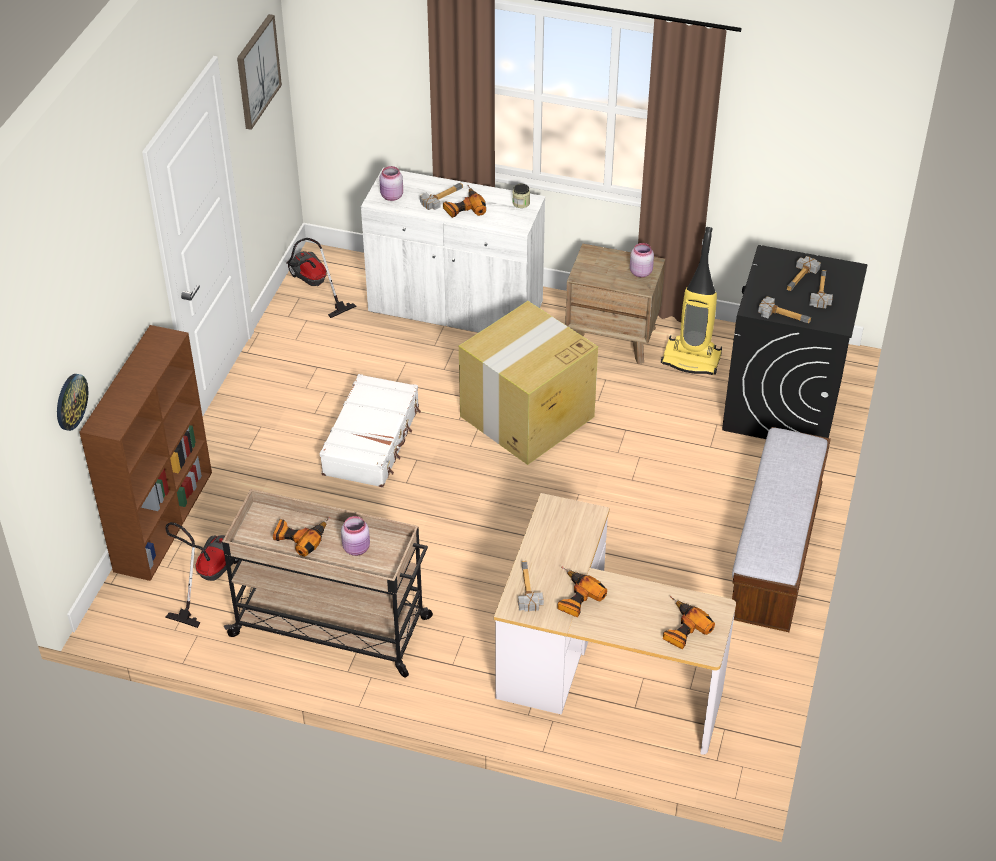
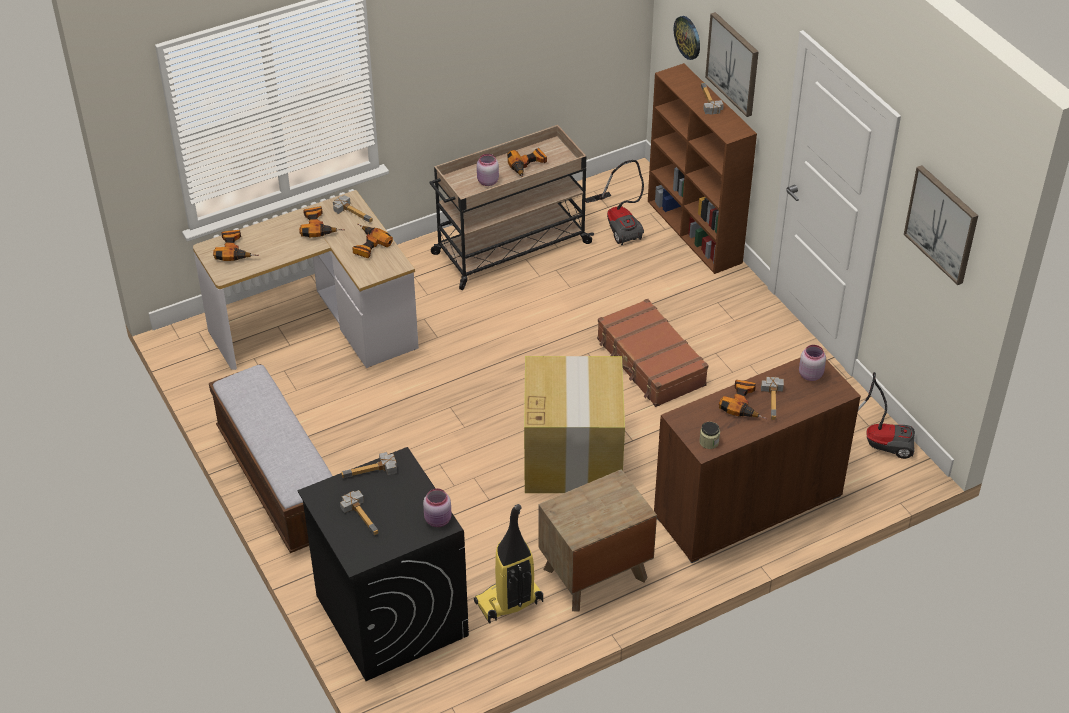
camera: 135 degrees right, 0 degrees up
(112, 318) = (733, 63): none -> picture
(372, 441) = (650, 363): white suitcase -> brown suitcase
(455, 308) = (747, 506): white cabinet -> brown cabinet
(554, 544) = (367, 245): none -> power drill
(640, 272) = (575, 521): pink jar -> pink jar (438, 520)
(803, 278) = (390, 520): hammer -> hammer (706, 102)

